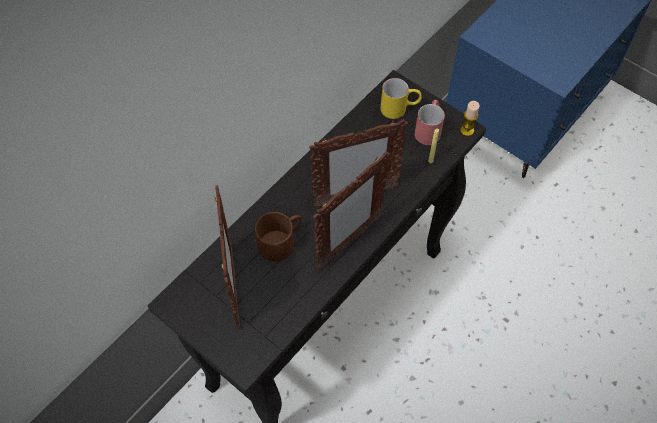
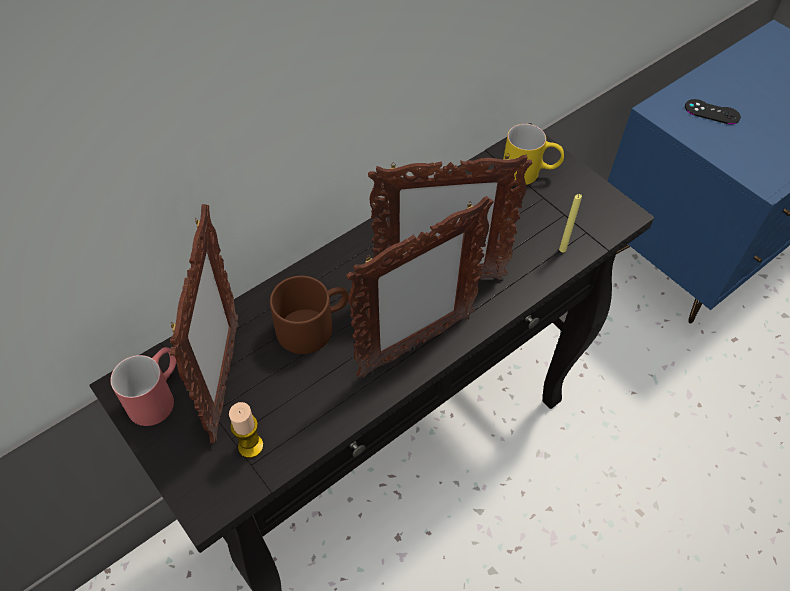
camera: 10 degrees right, 5 degrees down
(429, 129) = (567, 206): red mug -> red mug (158, 395)
(467, 130) = (624, 216): candle -> candle (250, 446)
(516, 31) = (712, 112): none -> black game controller

